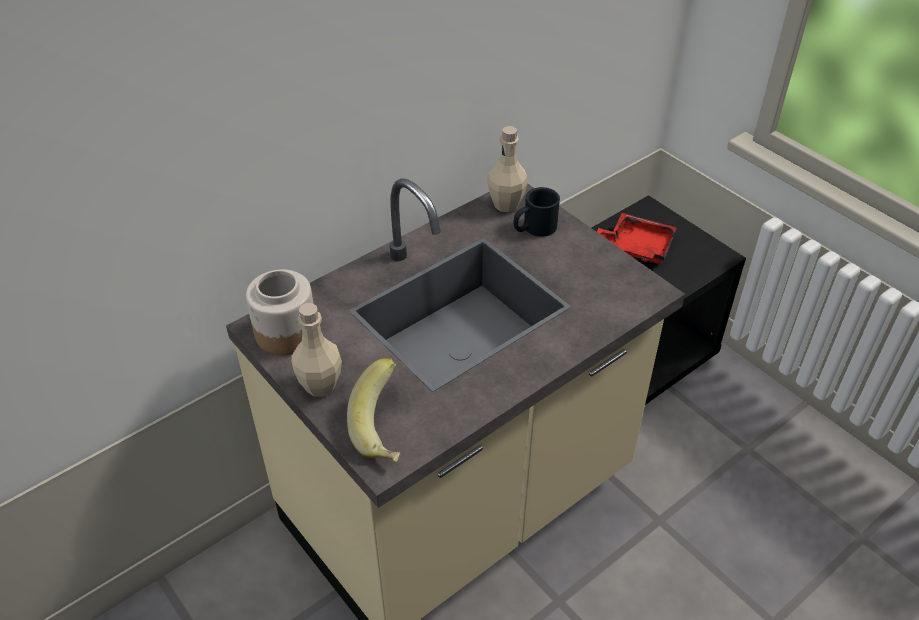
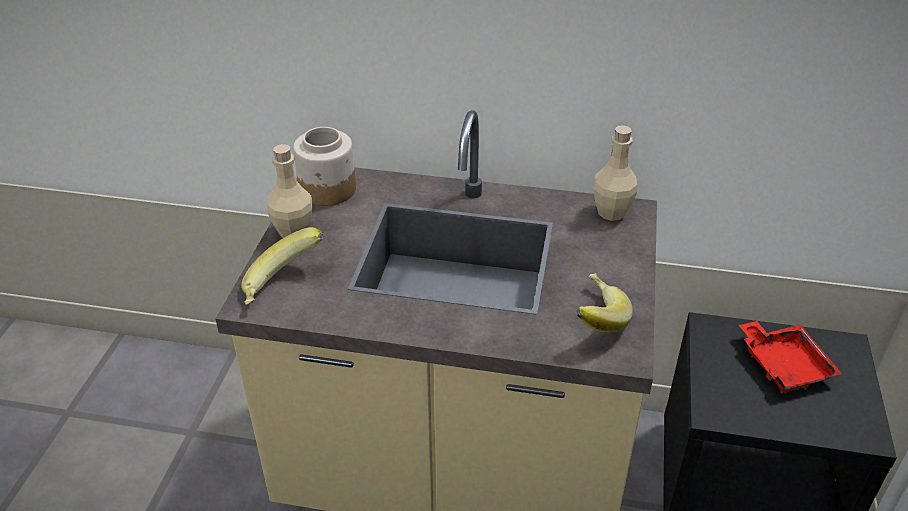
camera: 50 degrees right, 5 degrees down
(534, 228) = (604, 242): black mug -> none
(604, 283) = (593, 319): none -> banana

